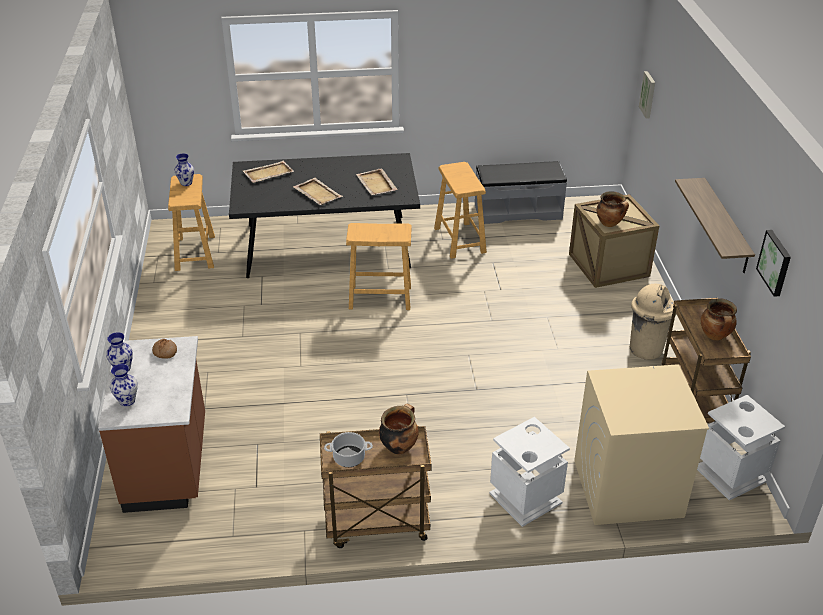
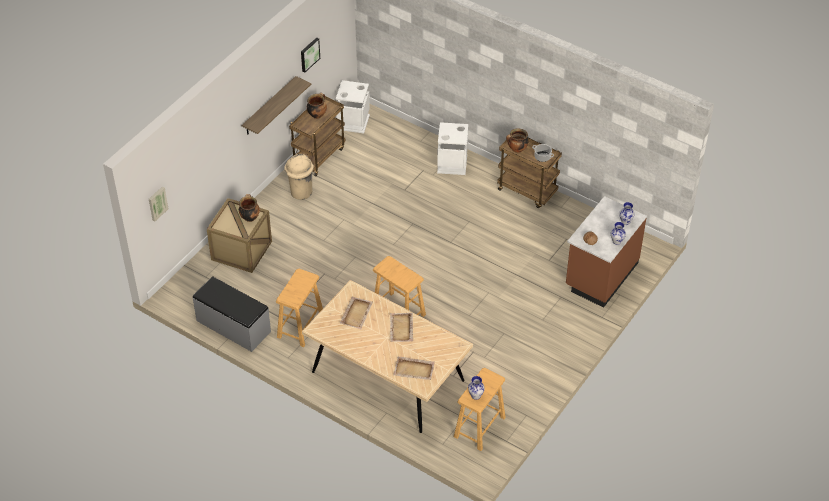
camera: 140 degrees left, 10 degrees up
(326, 246) = (388, 376): black dining table -> beige dining table
(627, 488) = (404, 142): beige washing machine -> none

